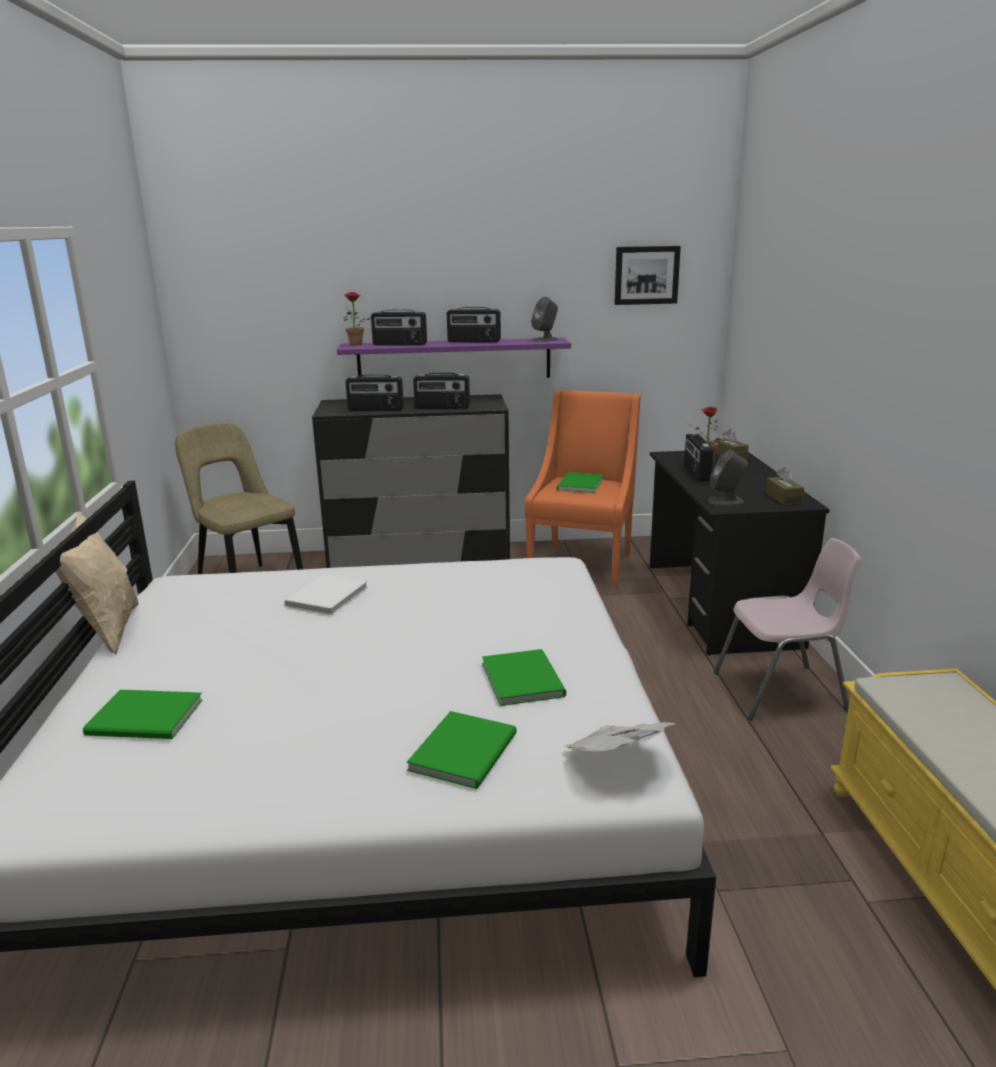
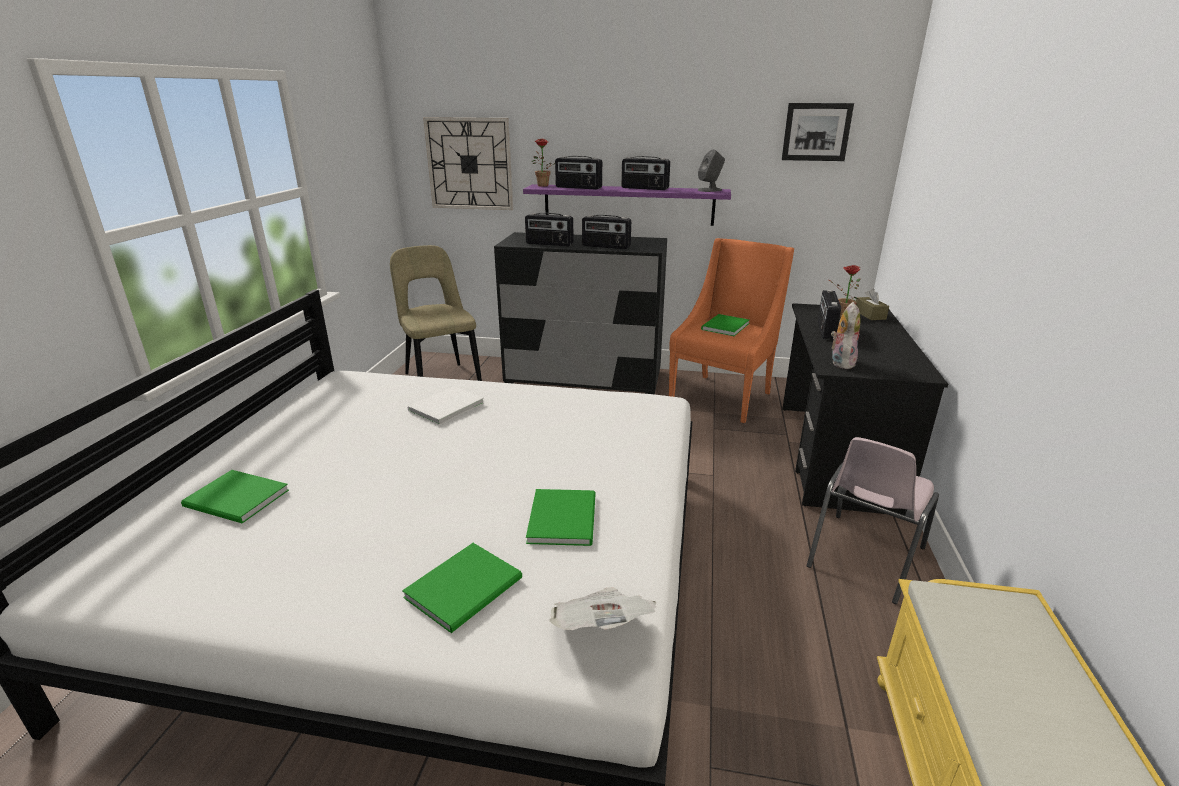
camera: 15 degrees right, 5 degrees up
(107, 630) = (266, 413): beige pillow -> none
(262, 324) = (469, 164): none -> wall clock
(726, 501) = (840, 362): grey speaker -> plush toy
(781, 691) = (863, 557): pink chair -> pink chair turned 120 degrees clockwise
(783, 498) = (903, 366): brown tissue box -> none

